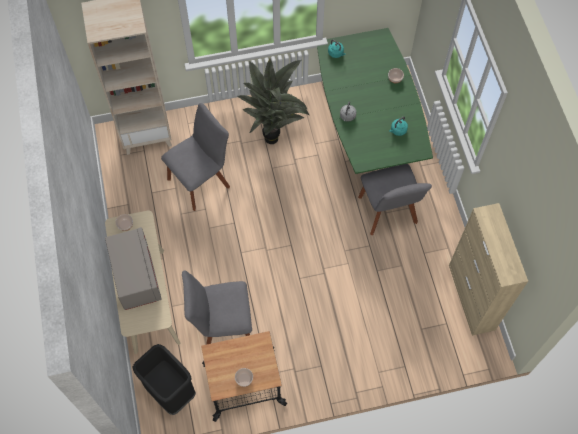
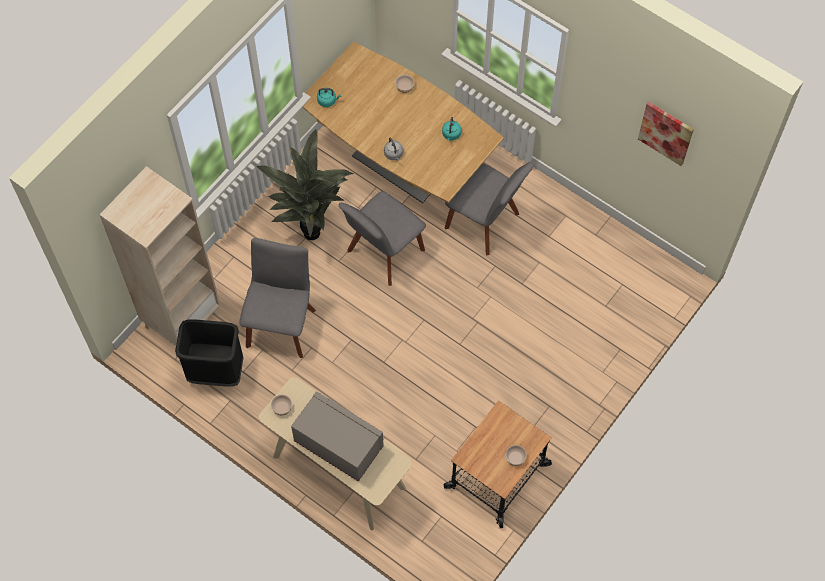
camera: 40 degrees left, 0 degrees up
(170, 391) = (436, 536): black trash can -> black trash can (215, 372)
(223, 326) = (430, 441): grey chair -> grey chair (383, 253)
(366, 136) = (400, 164): green dining table -> brown dining table
(471, 297) = (623, 245): beige cabinet -> none
(530, 225) = (666, 133): none -> picture

